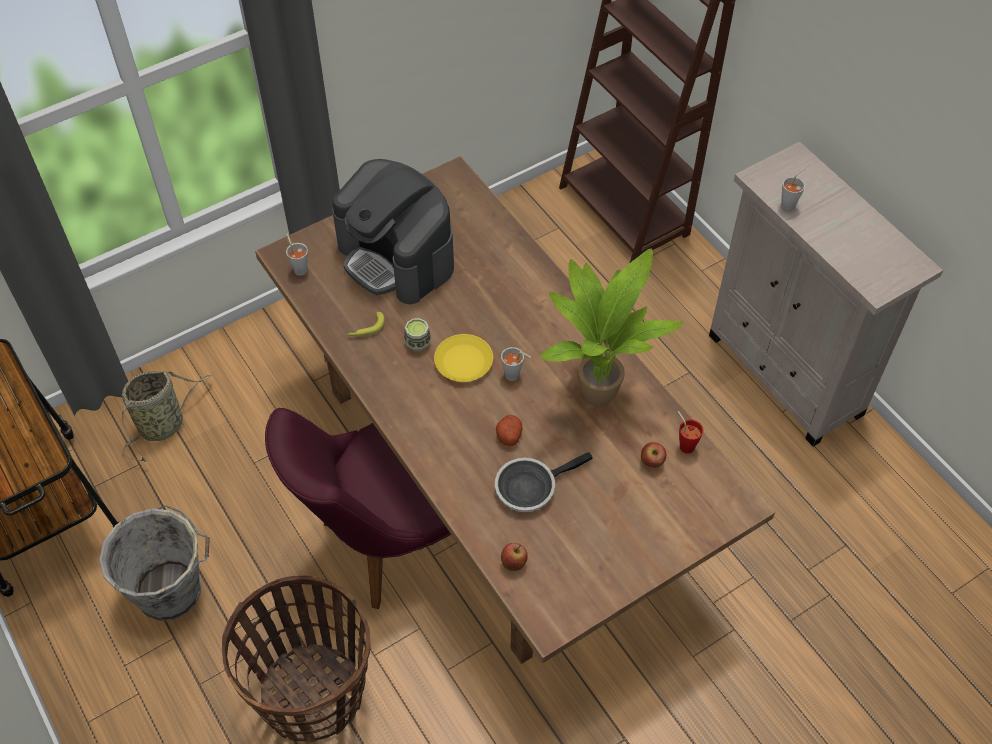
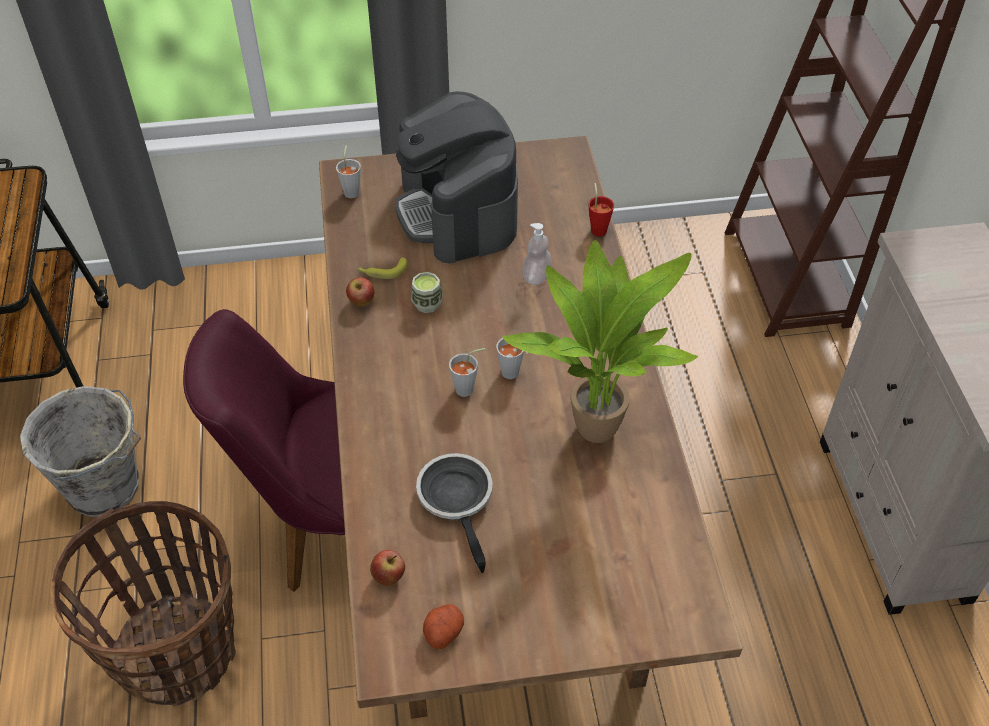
camera: 25 degrees right, 5 degrees down
(164, 424) = (196, 326): basket -> none
(463, 361) = (464, 339): yellow plate -> none
(488, 290) = (536, 276): none -> soap dispenser
(509, 435) = (468, 434): potato -> potato (443, 631)
(530, 487) = (457, 500): frying pan -> frying pan turned 75 degrees clockwise
(652, 462) = (618, 528): apple -> apple (361, 302)
(685, 444) = (670, 523): red cup -> red cup (598, 228)
(790, 204) = (933, 286): grey cup -> grey cup (468, 389)

